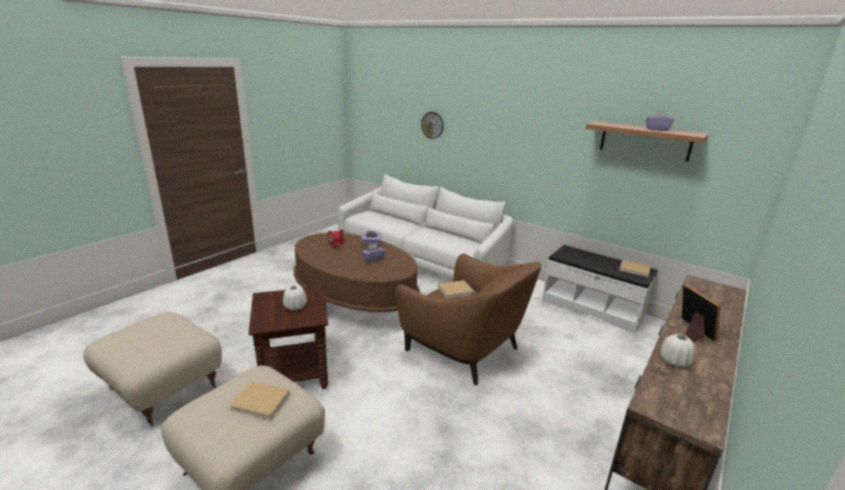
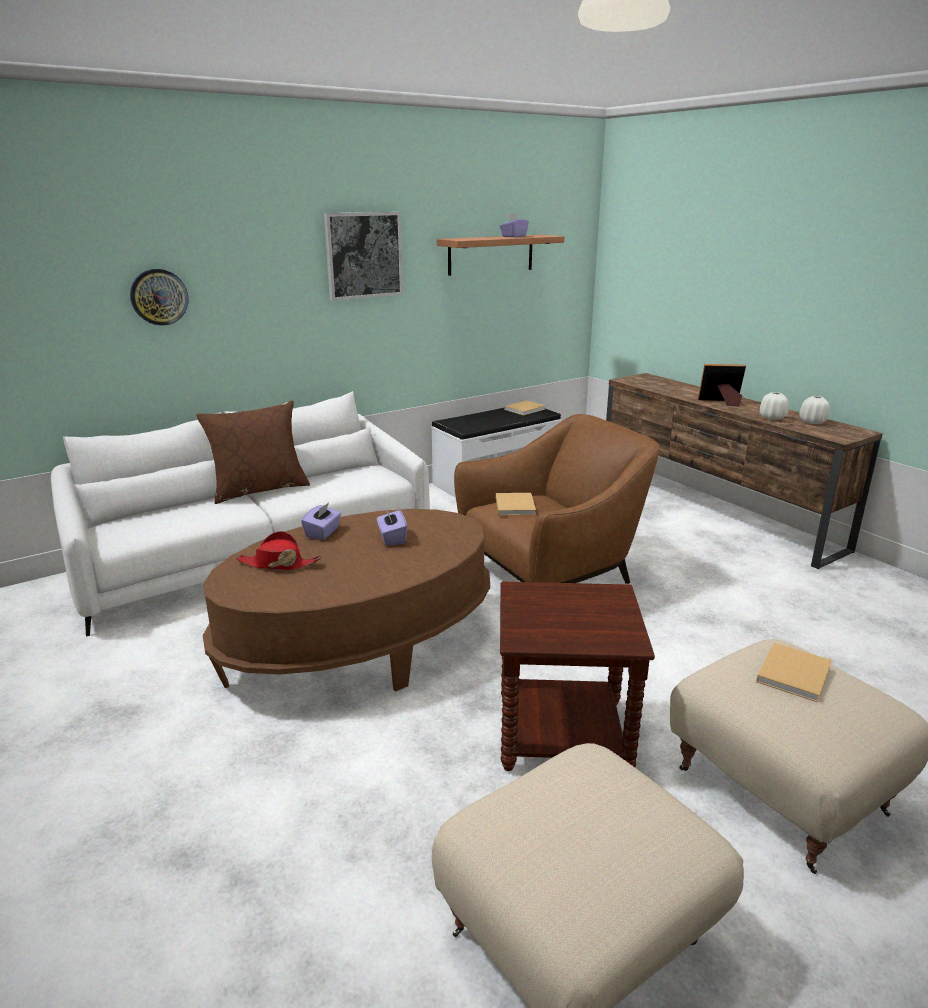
camera: 70 degrees left, 0 degrees up
(295, 306) = (572, 608): white vase -> white vase (812, 422)
(426, 227) = (259, 489): none -> brown pillow
(538, 123) = (363, 255): none -> picture

